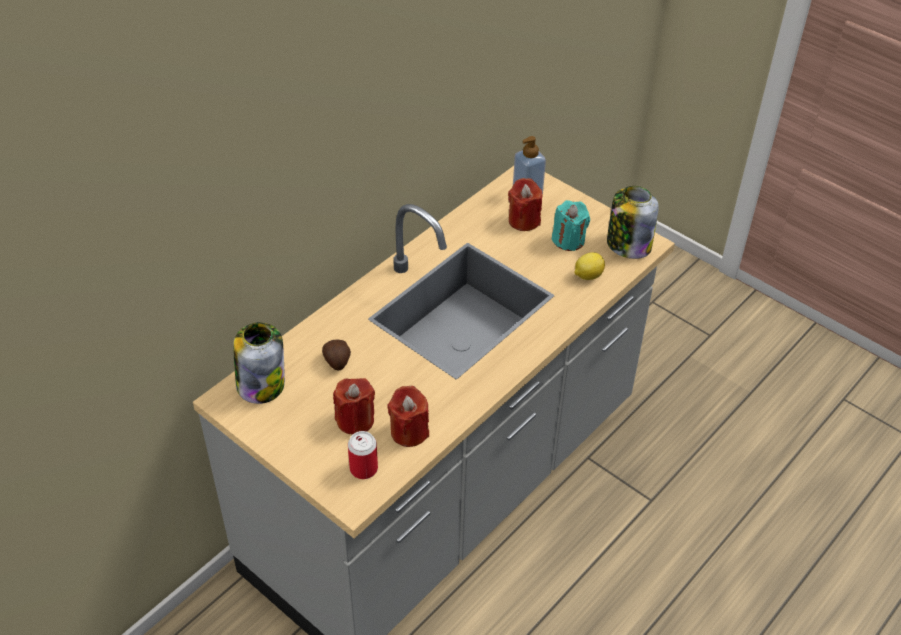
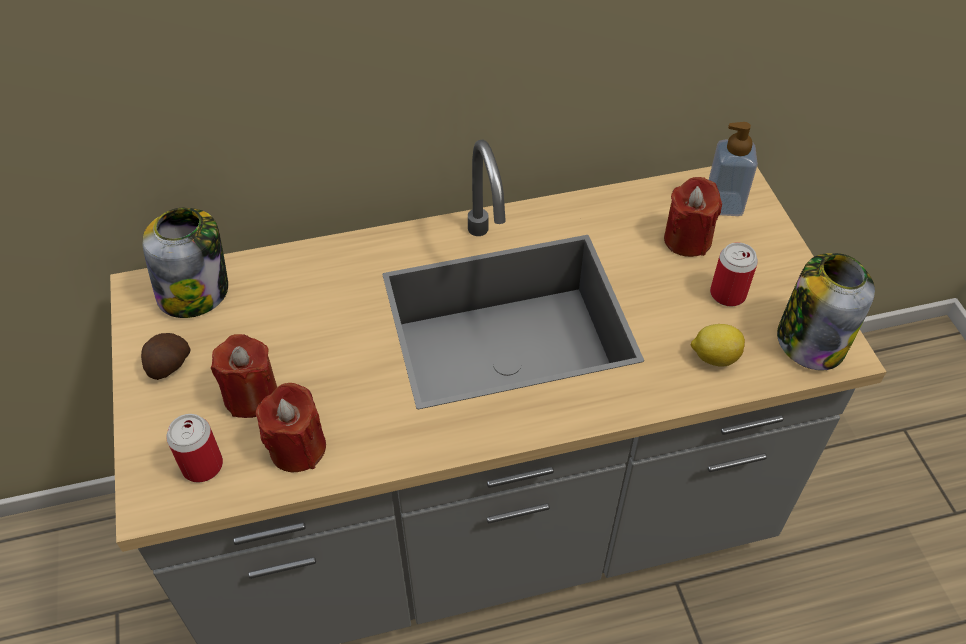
camera: 35 degrees right, 5 degrees up
(337, 362) = (299, 309): potato -> potato (168, 366)
(568, 240) = (727, 294): turquoise candle -> can

